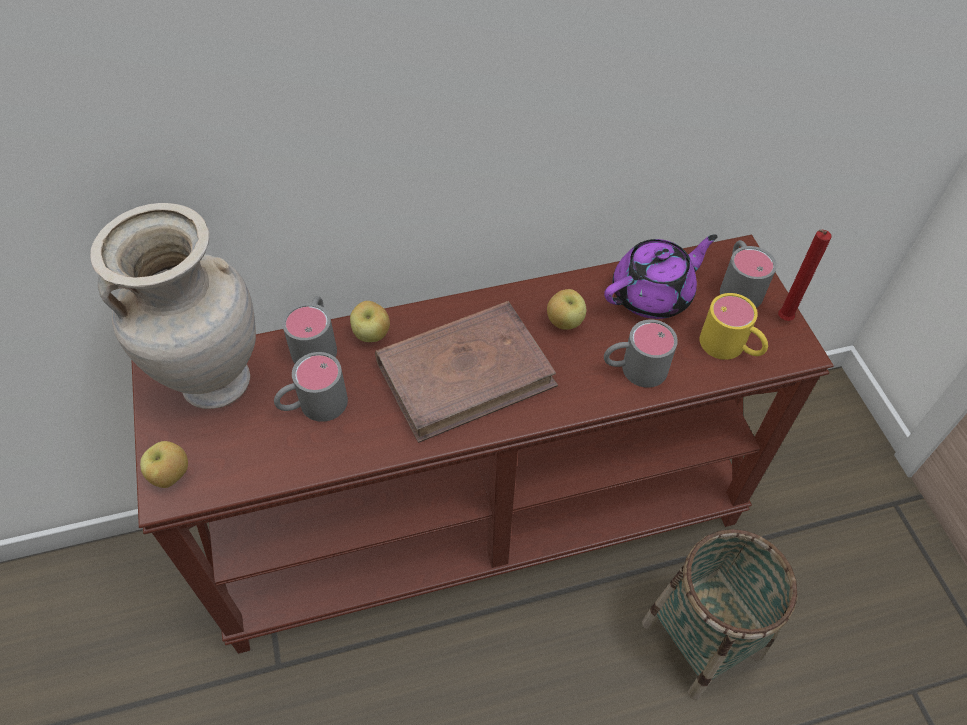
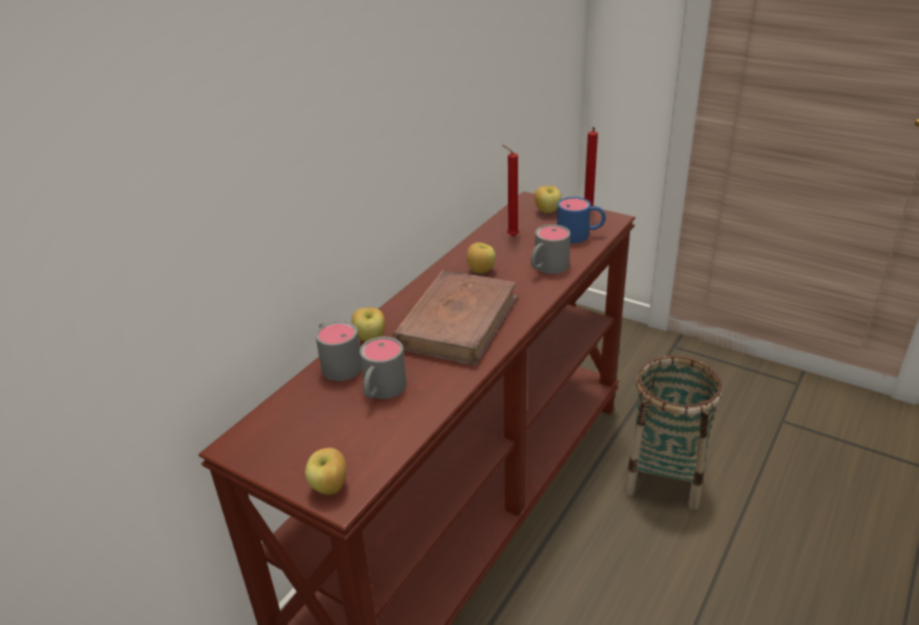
camera: 40 degrees left, 20 degrees down
(214, 382) = (289, 423): beige vase -> none
(653, 295) = (510, 236): purple teapot -> red candle
(731, 347) = (580, 235): yellow mug -> blue mug
(738, 285) = (547, 211): grey mug -> apple

